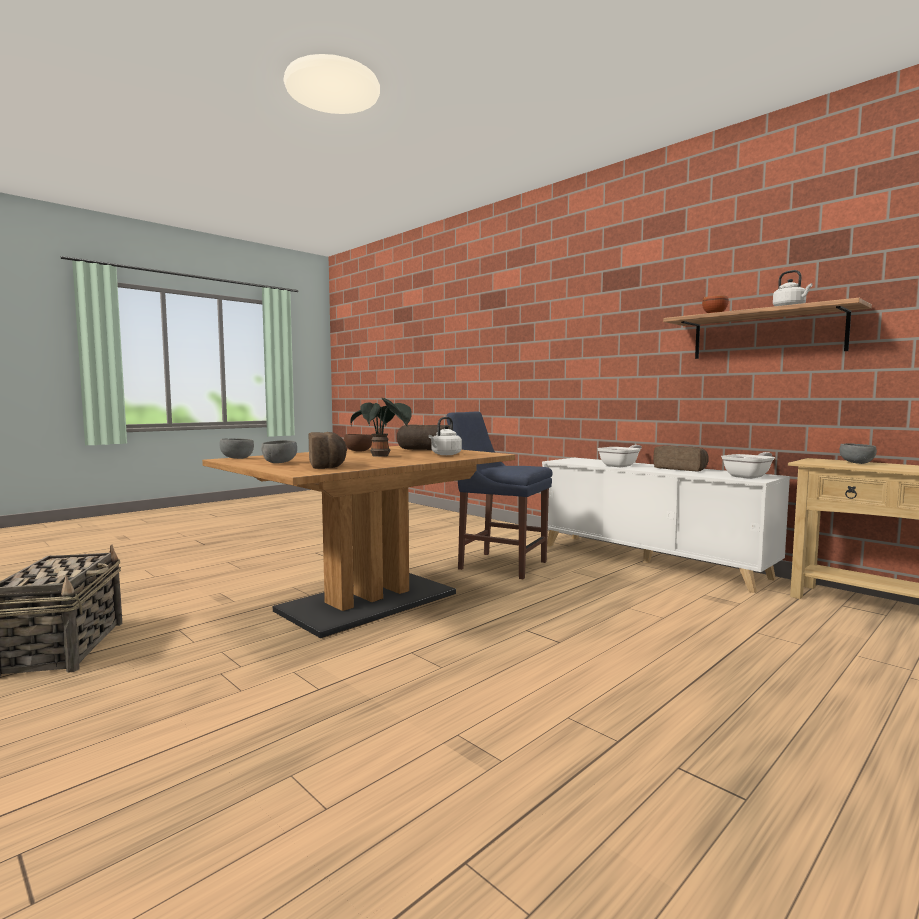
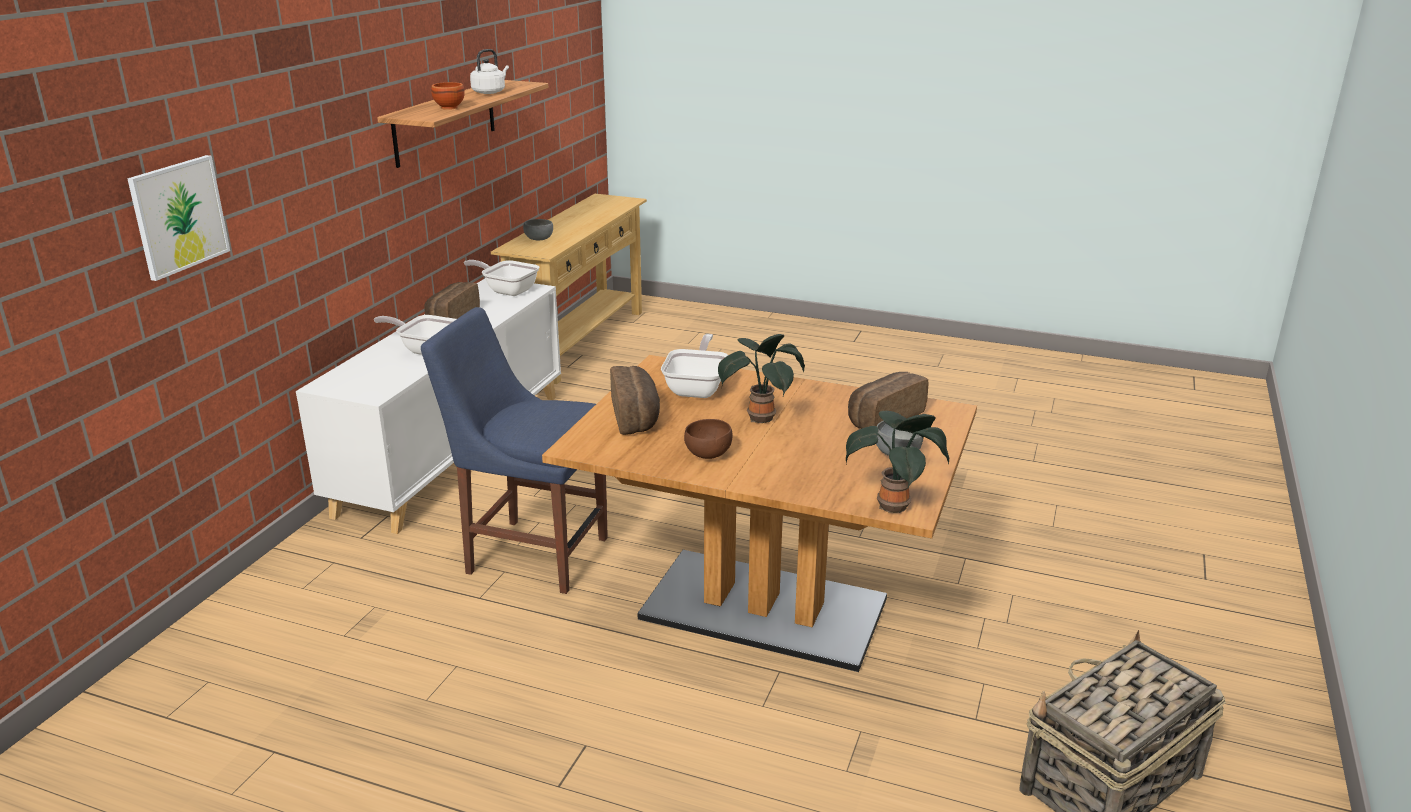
camera: 115 degrees left, 20 degrees up
(237, 458) = (894, 505): grey bowl -> potted plant
(445, 454) = (698, 388): white kettle -> frying pan
(498, 564) = (531, 553): blue chair -> blue chair turned 105 degrees clockwise
(541, 351) = (179, 216): none -> picture

